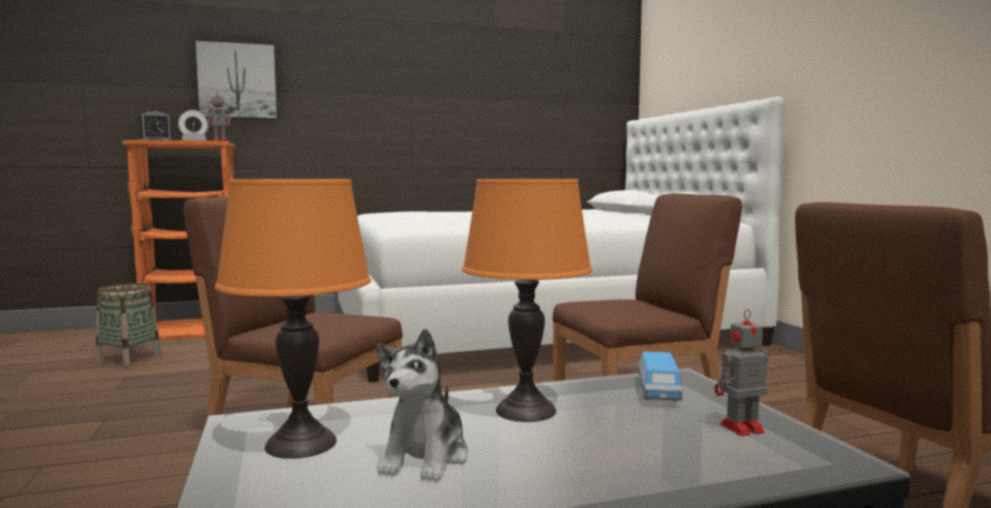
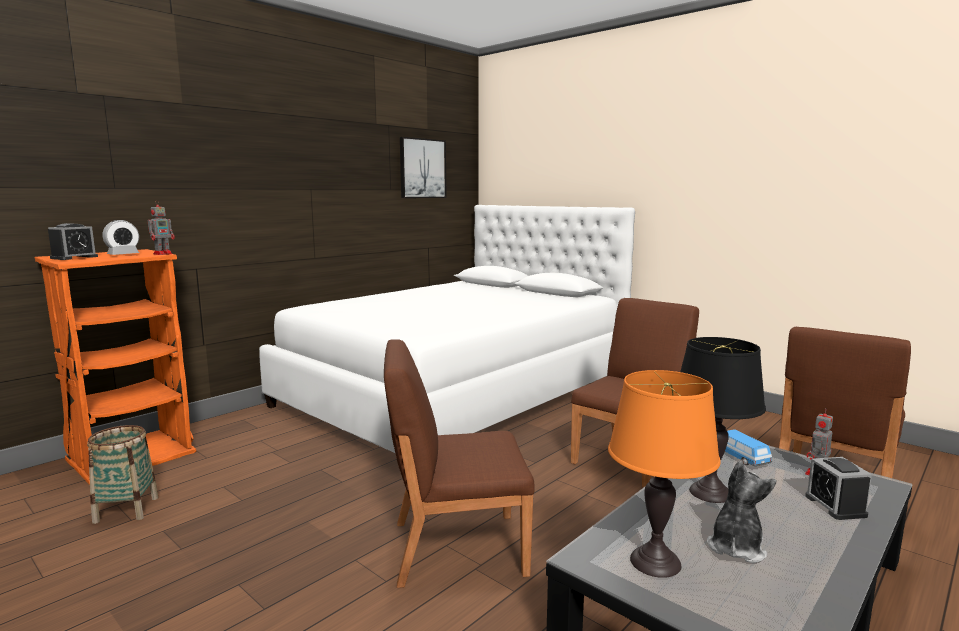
camera: 30 degrees left, 5 degrees up
(237, 80) = (142, 179): picture -> picture (422, 168)
(425, 458) = (736, 547): plush toy -> plush toy turned 135 degrees counterclockwise
(526, 411) = (710, 493): orange table lamp -> black table lamp
(683, 461) = (835, 506): none -> alarm clock

